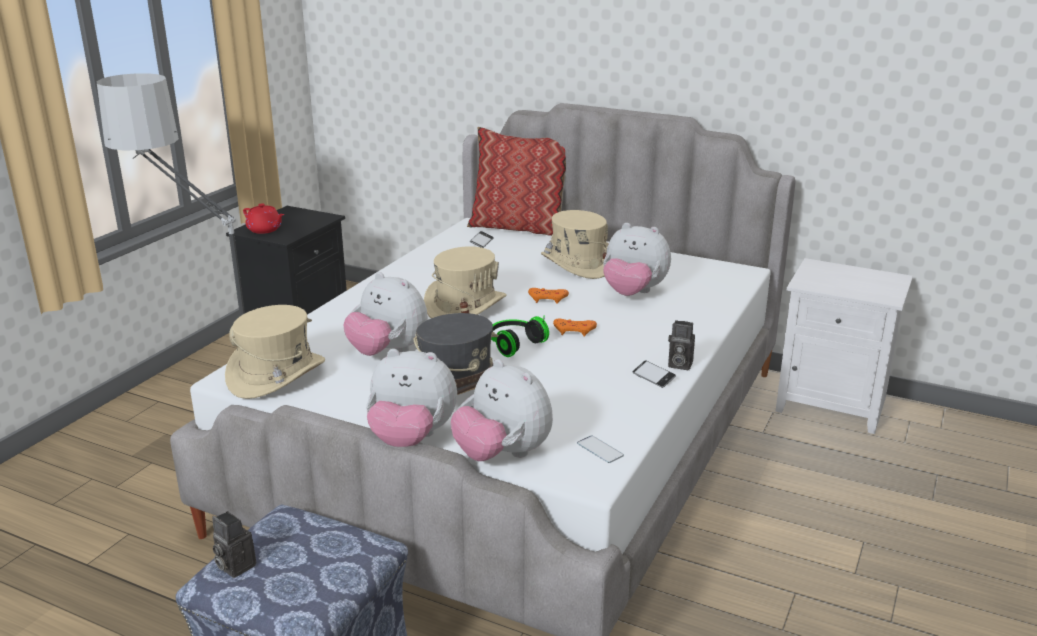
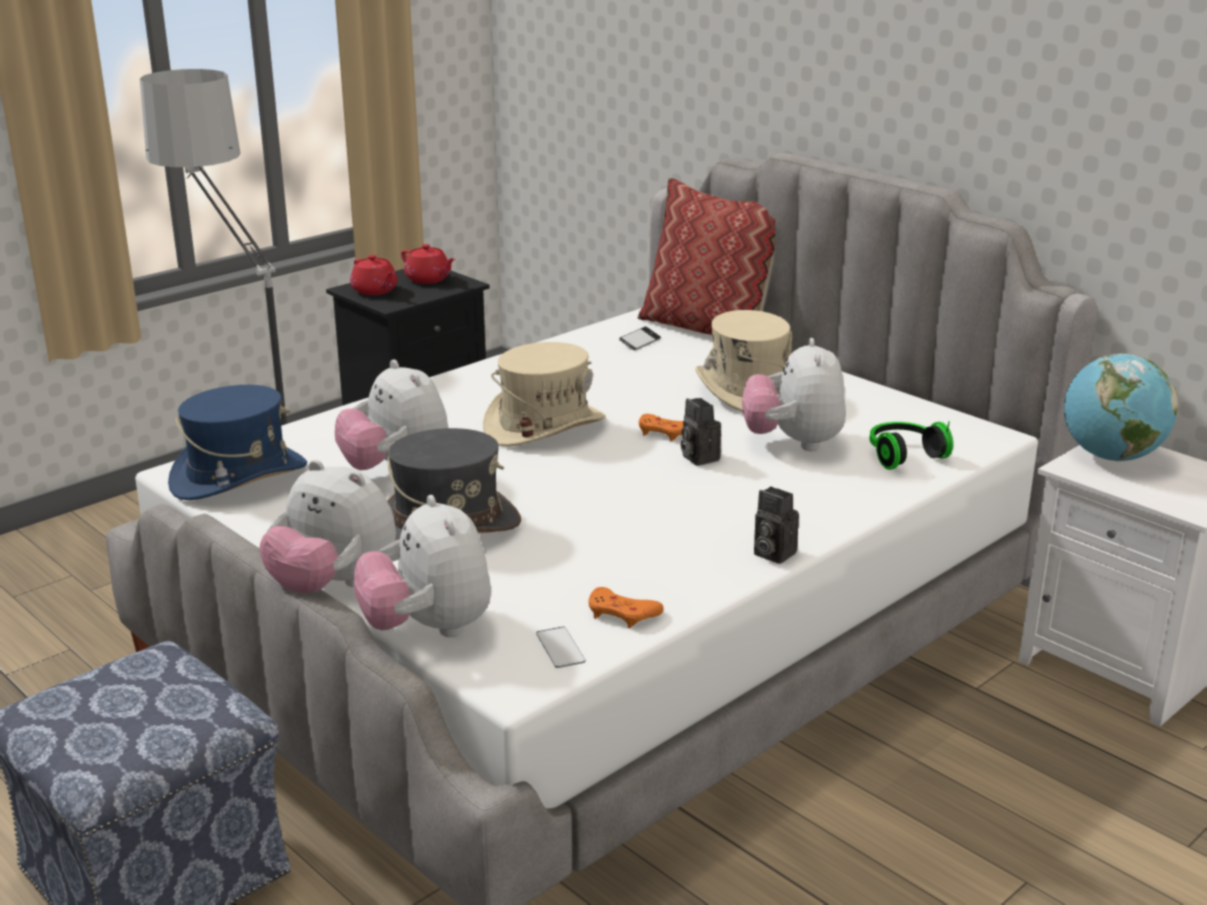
camera: 20 degrees right, 0 degrees up
(234, 566) = (55, 701): camera -> camera (697, 457)
(277, 375) = (239, 477): beige hat -> blue hat
(298, 217) = (428, 279): none -> red teapot
(513, 344) = (565, 487): headphones -> headphones (902, 455)
(574, 330) = (664, 481): orange game controller -> orange game controller (622, 613)
(633, 293) = (793, 443): plush toy -> plush toy turned 45 degrees clockwise
(653, 377) = (719, 564): phone -> none
(820, 274) = (1111, 457): none -> globe

